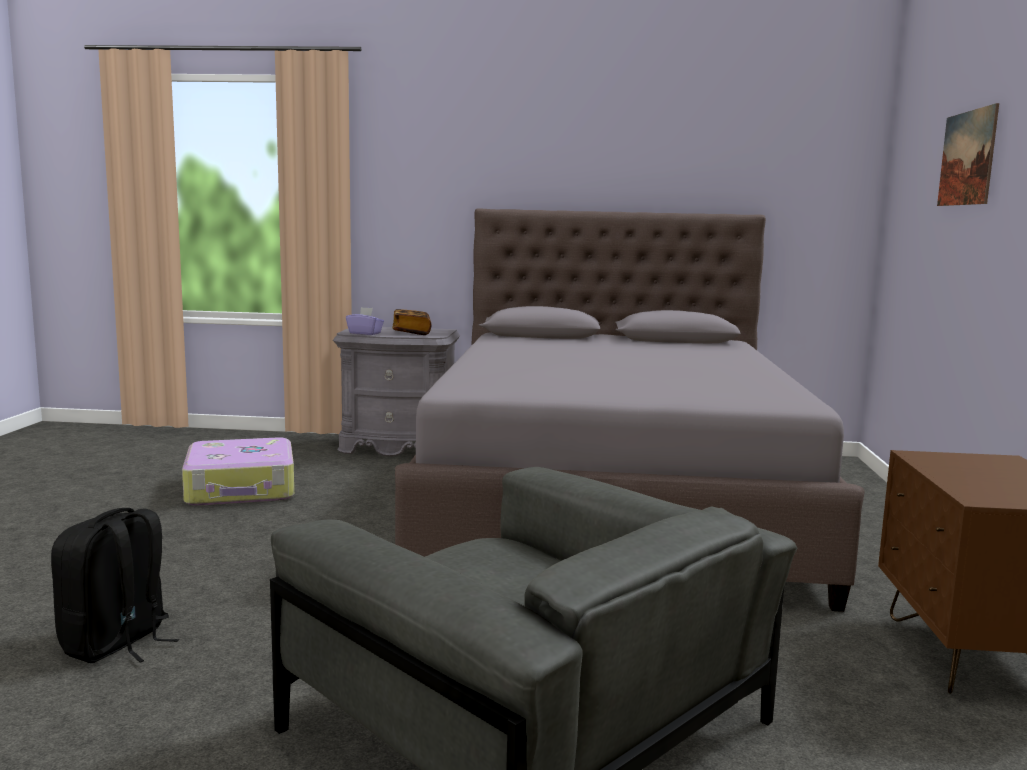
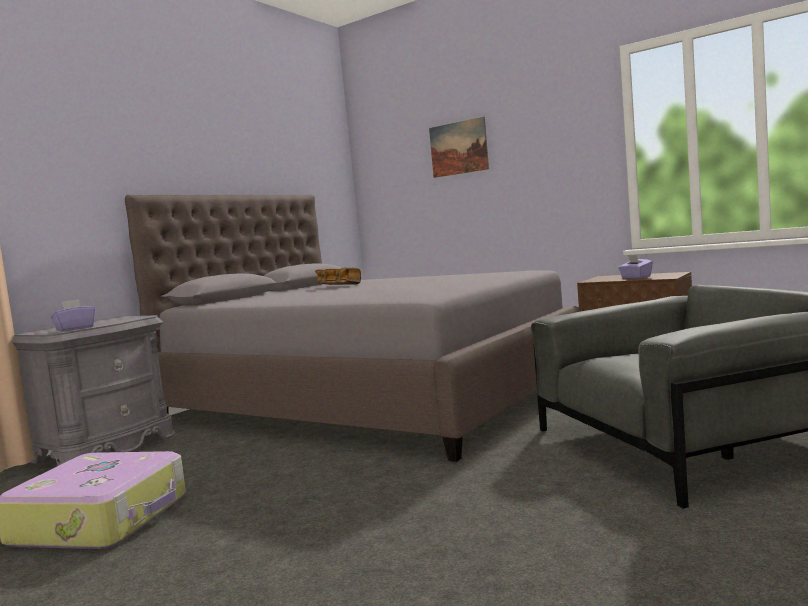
camera: 60 degrees left, 5 degrees down
(117, 644) = (489, 577): black backpack -> none
(411, 332) = (109, 321): book -> book (339, 286)
(978, 479) = (635, 277): none -> purple tissue box

